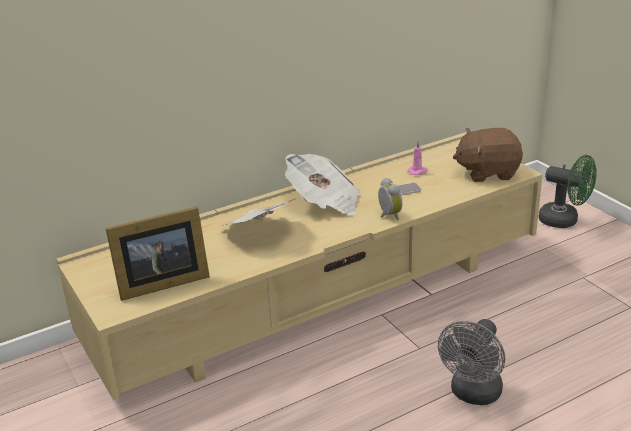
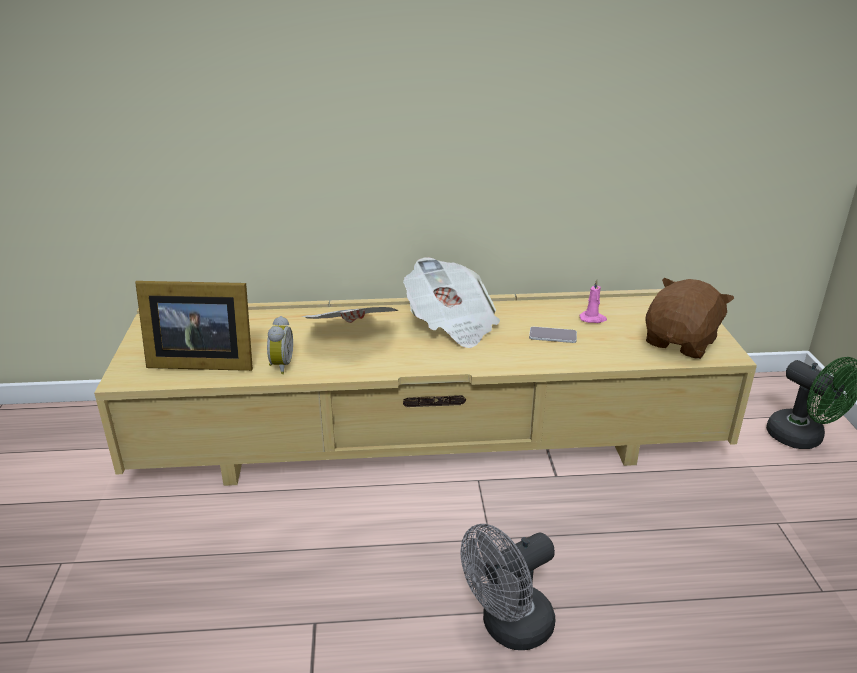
camera: 25 degrees right, 0 degrees up
(388, 215) = (509, 360): alarm clock -> alarm clock (280, 365)
(487, 172) = (681, 342): brown plush toy -> brown plush toy turned 105 degrees clockwise

